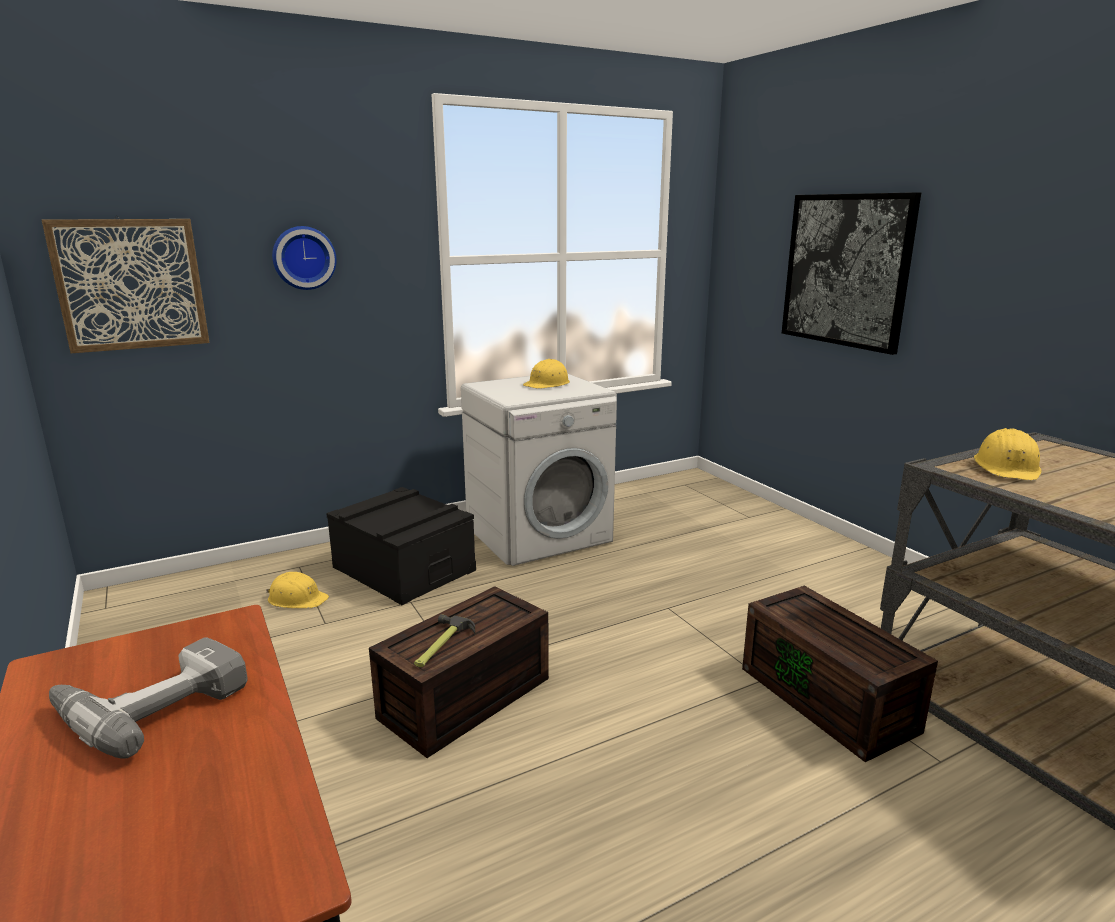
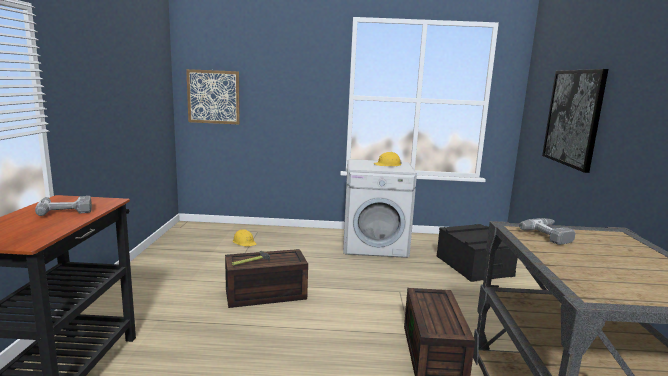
camera: 30 degrees right, 5 degrees down
(303, 258) = (283, 91): wall clock -> none
(403, 569) = (297, 243): black storage box -> black storage box (473, 266)
(1007, 467) = (551, 235): yellow hard hat -> power drill

